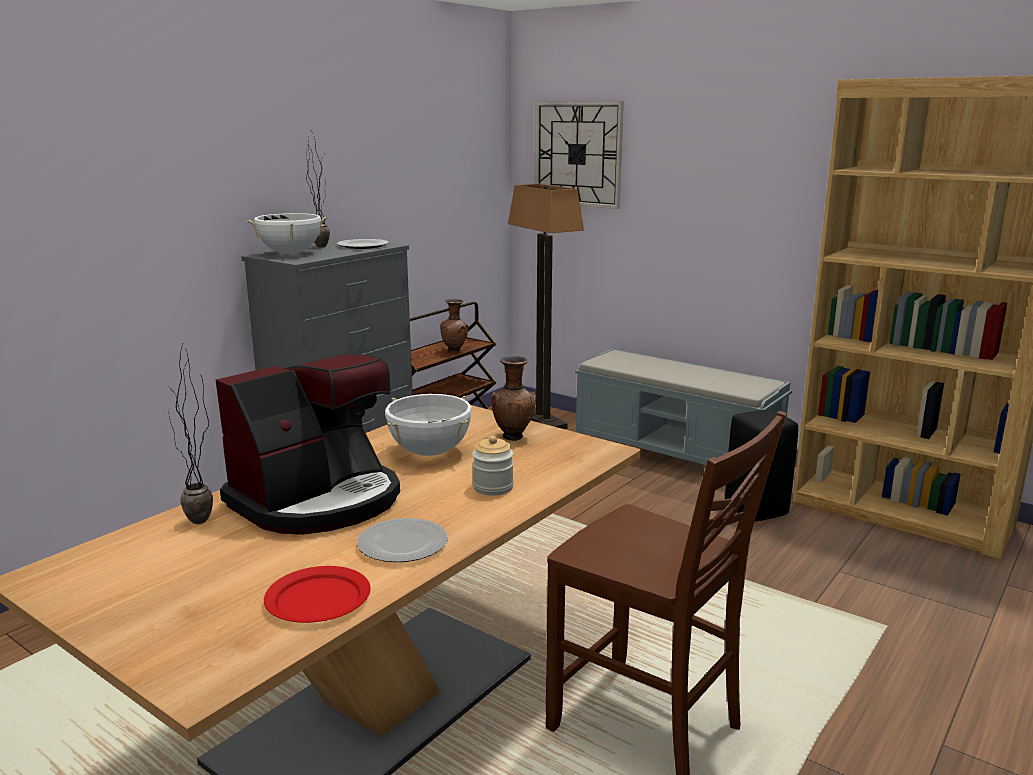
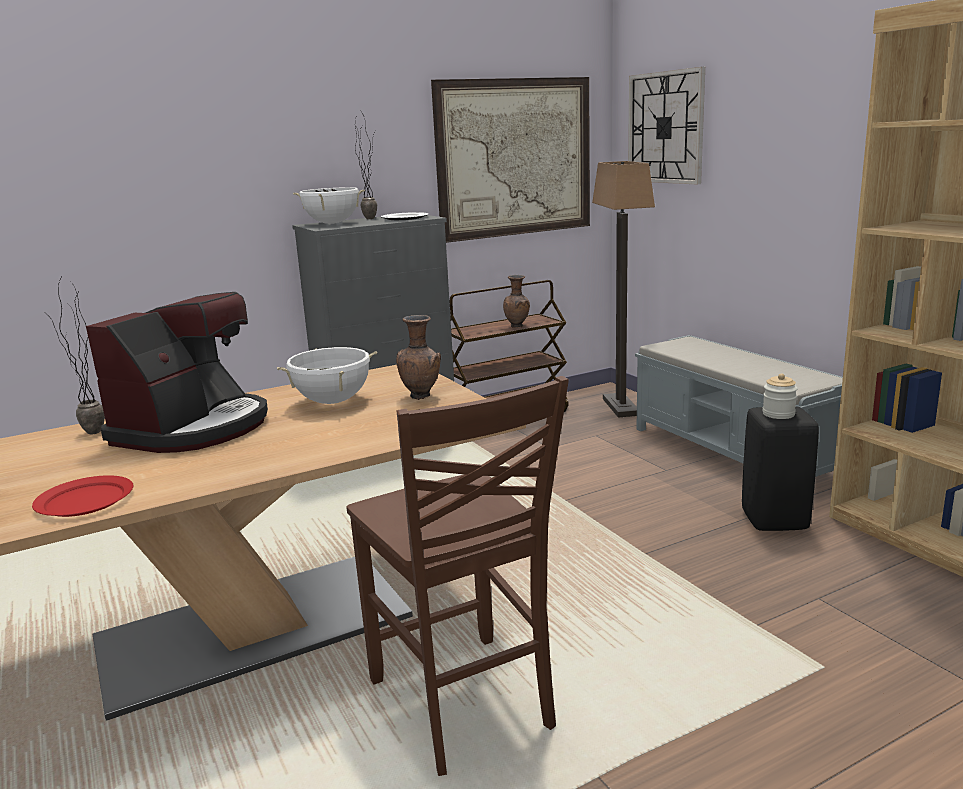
camera: 25 degrees right, 0 degrees up
(318, 500) = (194, 428): coffee machine -> coffee machine turned 45 degrees counterclockwise
(401, 544) = (202, 470): plate -> none
(437, 179) = (515, 158): none -> picture
(493, 487) = (341, 435): jar -> jar (778, 414)

